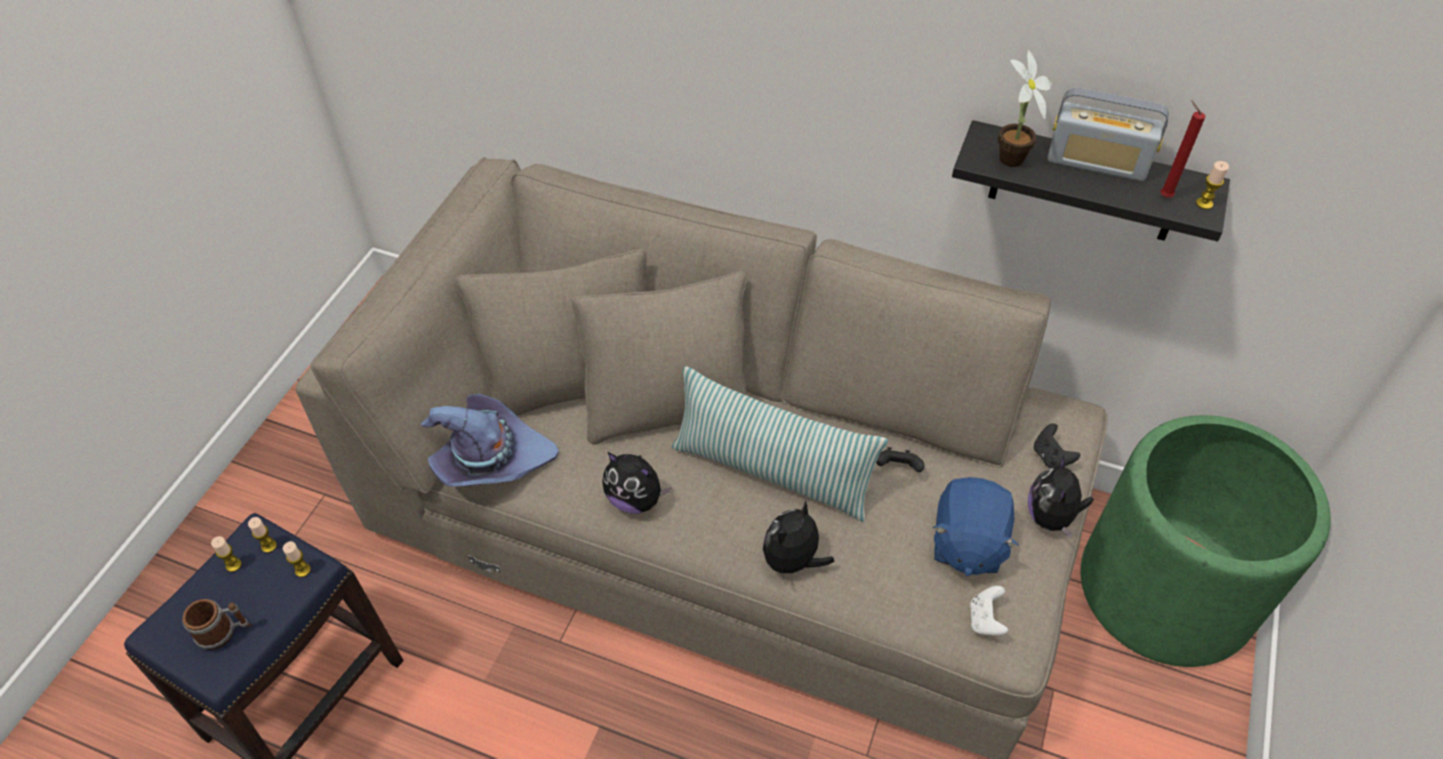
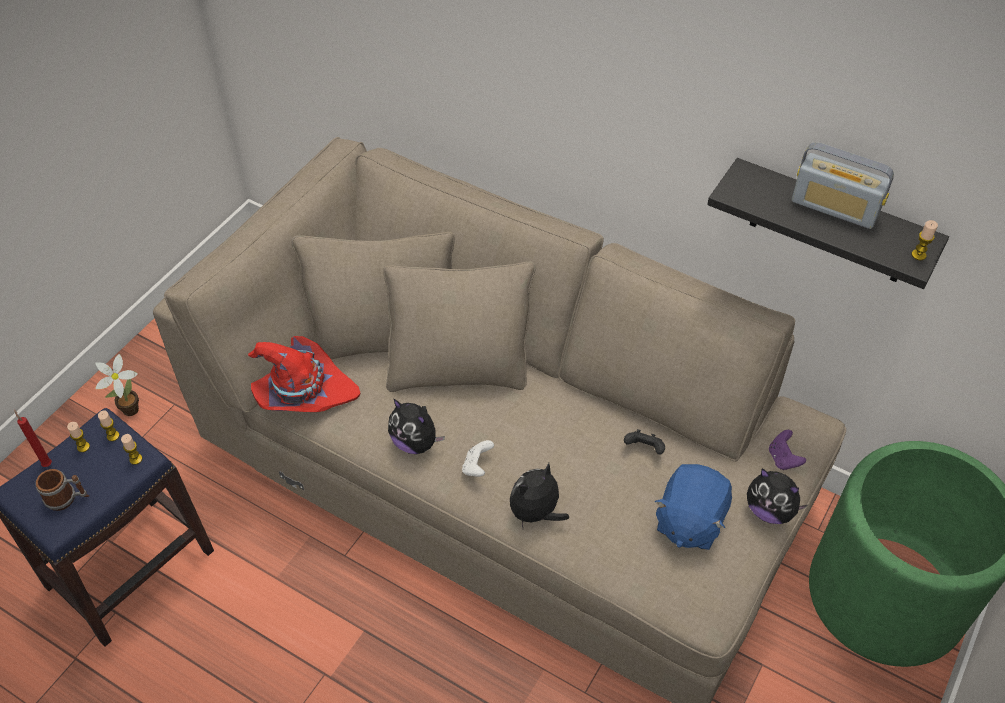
camera: 10 degrees right, 0 degrees up
(489, 457) = (302, 390): purple hat -> red hat
(772, 472) = (535, 436): pillow -> none
(985, 620) = (689, 587): white game controller -> white game controller (477, 467)
(1008, 161) = (757, 197): potted plant -> potted plant (128, 411)
(1051, 457) = (783, 459): black game controller -> purple game controller
(1051, 517) = (769, 510): plush toy -> plush toy turned 75 degrees counterclockwise
(1163, 196) = (884, 244): red candle -> red candle (47, 463)

